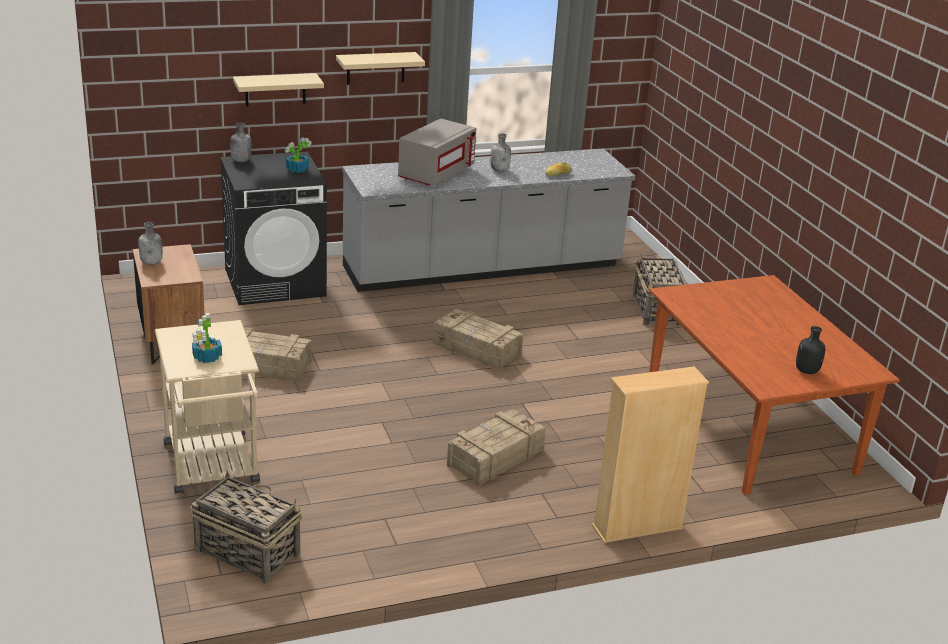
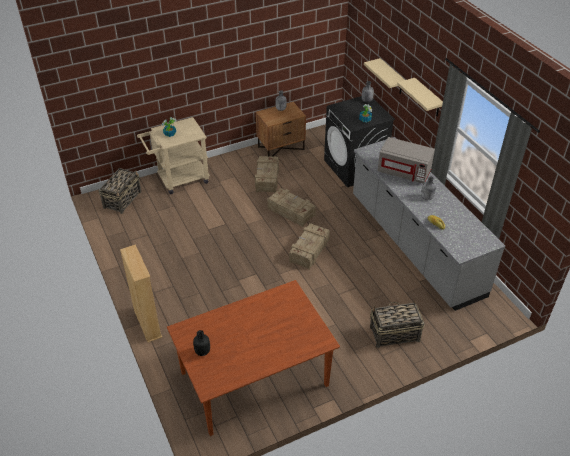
camera: 85 degrees right, 15 degrees up
(494, 458) = (201, 266): crate -> crate (291, 211)

